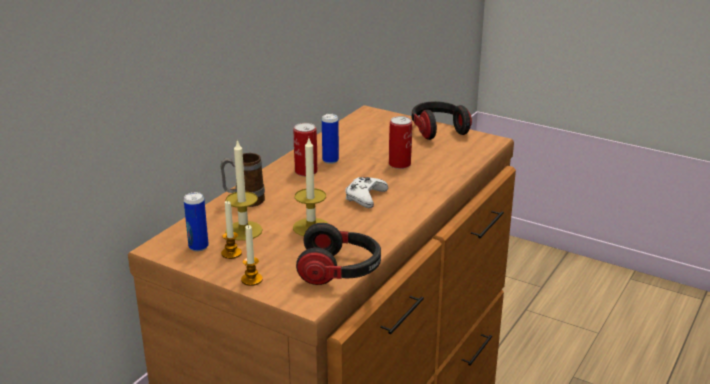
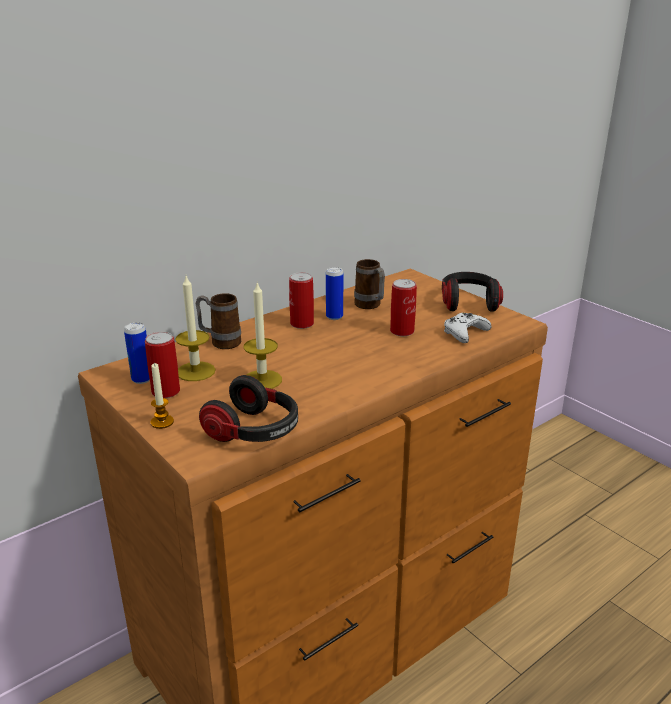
camera: 20 degrees right, 0 degrees up
(231, 253) = (166, 391): candle -> can
(355, 146) = (370, 306): none -> mug
(365, 197) = (340, 359): white game controller -> white game controller (465, 332)

